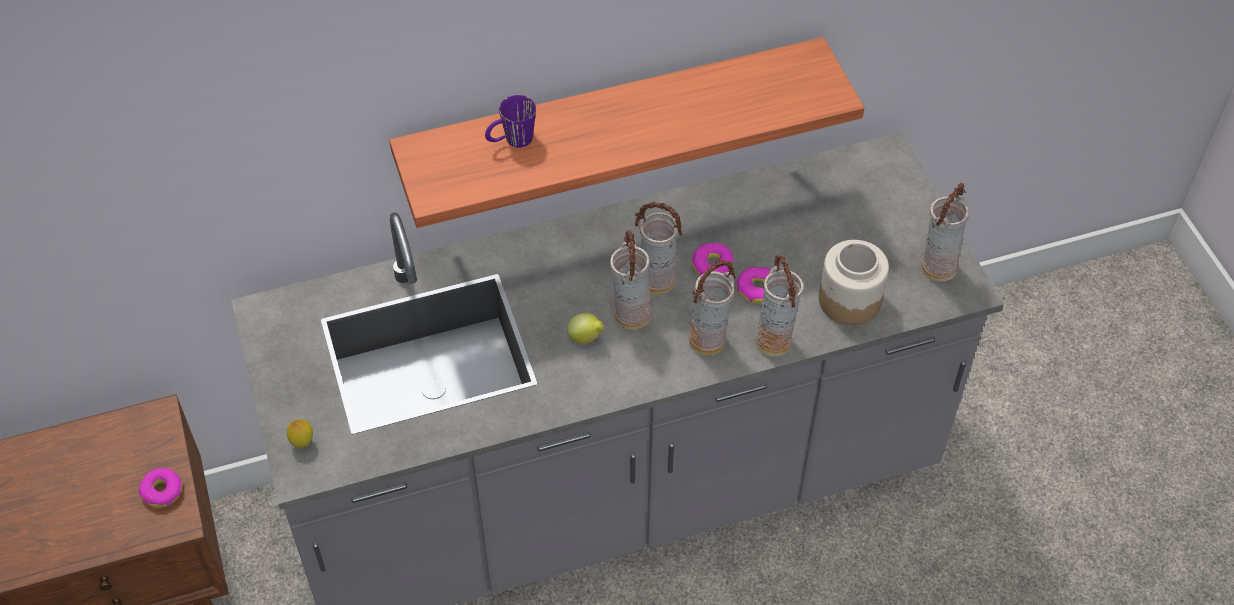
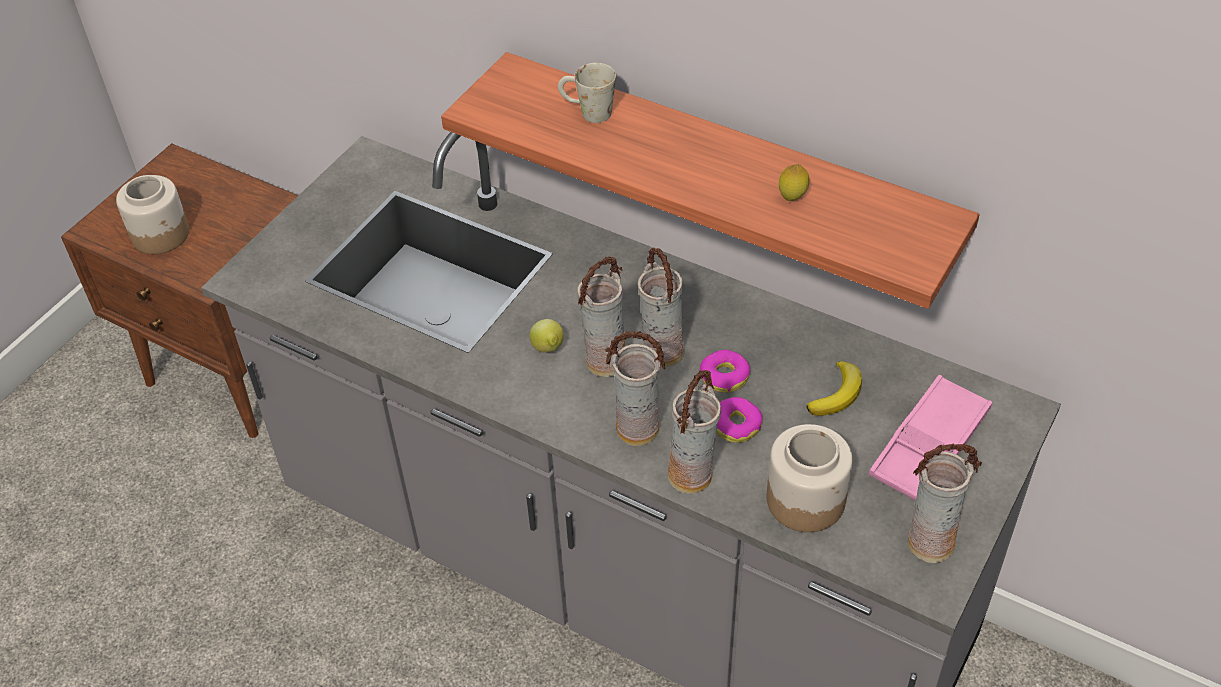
camera: 50 degrees right, 5 degrees down
(77, 522) = (161, 234): none -> jar
(162, 492) = (227, 256): donut -> none
(302, 443) = (269, 261): lemon -> lemon (792, 198)
(511, 141) = (587, 112): purple mug -> white mug
(786, 223) = (837, 393): none -> banana
(870, 213) = (929, 446): none -> pink tray

